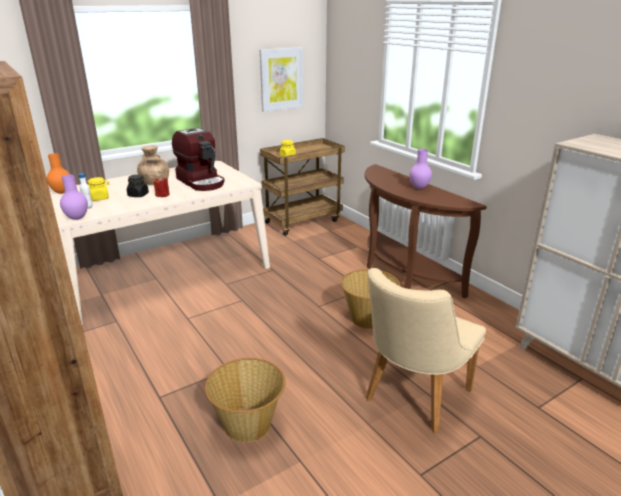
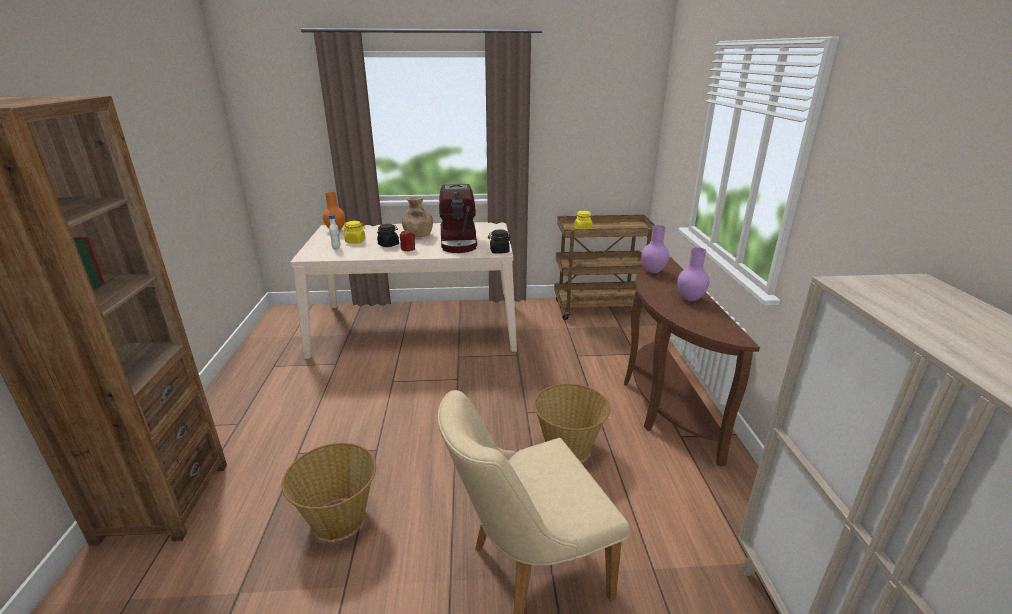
camera: 30 degrees right, 0 degrees up
(76, 218) = (313, 257): purple vase -> purple vase (652, 271)
(245, 182) = (499, 251): none -> black jar
(281, 79) = (596, 139): picture -> none

